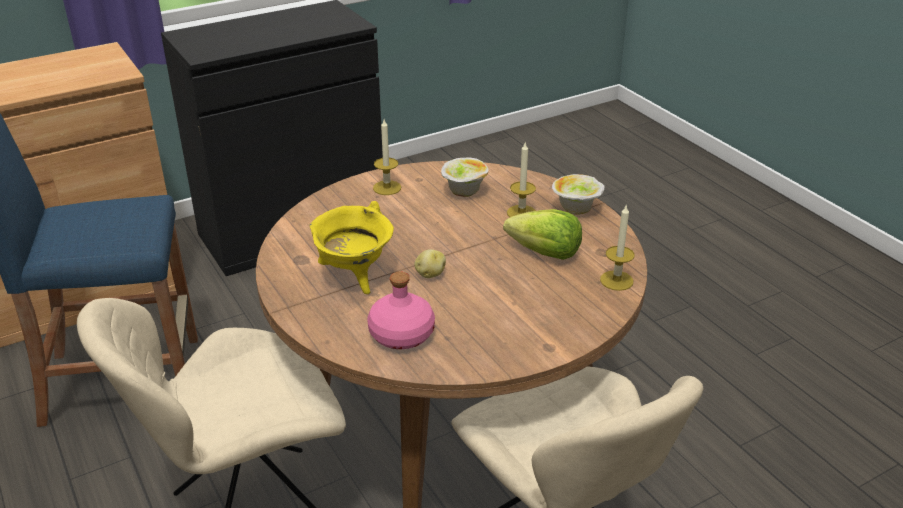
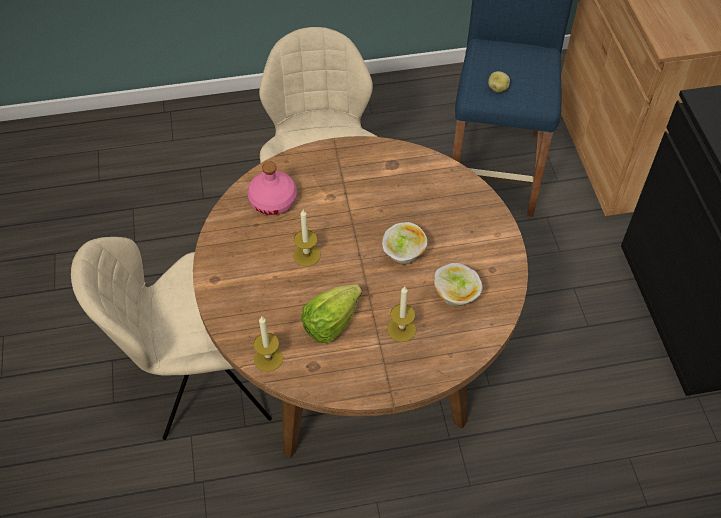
camera: 110 degrees right, 20 degrees up
(354, 276) = (355, 190): yellow cooking pot -> none
(387, 188) = (484, 242): candle -> candle (306, 255)
(430, 274) = (337, 236): potato -> potato (498, 88)
(576, 210) = (388, 375): bowl -> bowl (402, 256)

